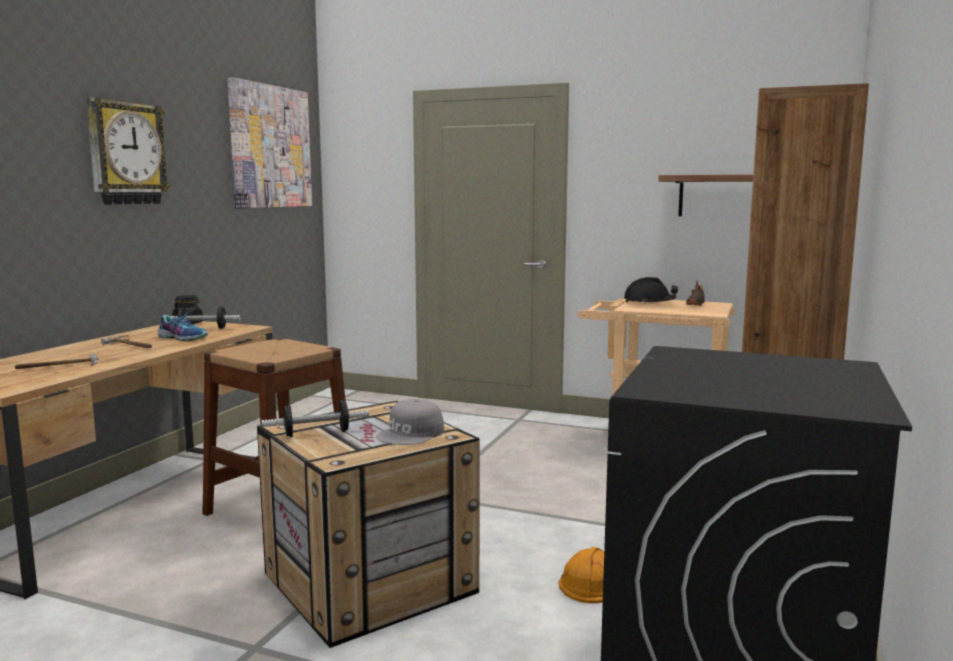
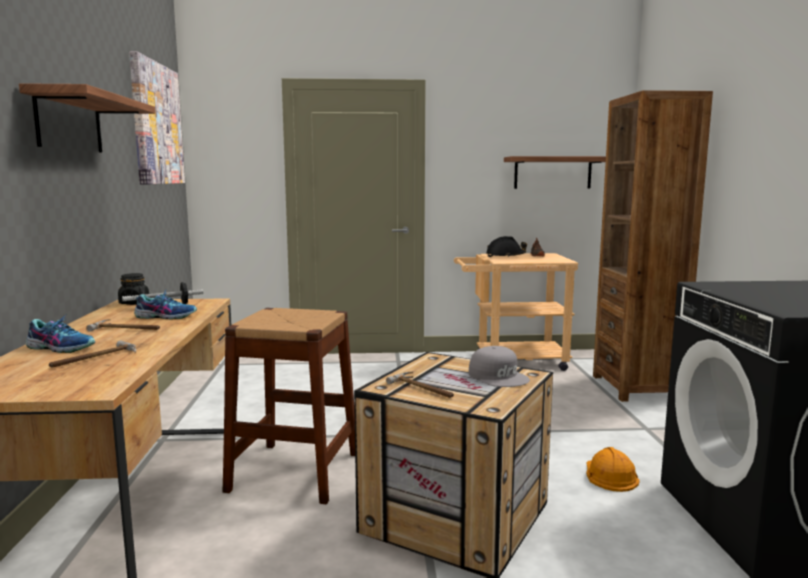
camera: 25 degrees left, 0 degrees up
(56, 355) = (61, 347): none -> shoe
(126, 154) = (69, 123): wall clock -> shelf
(317, 433) = (423, 388): dumbbell -> hammer
(411, 434) = (499, 376): grey cap -> grey cap turned 45 degrees counterclockwise

